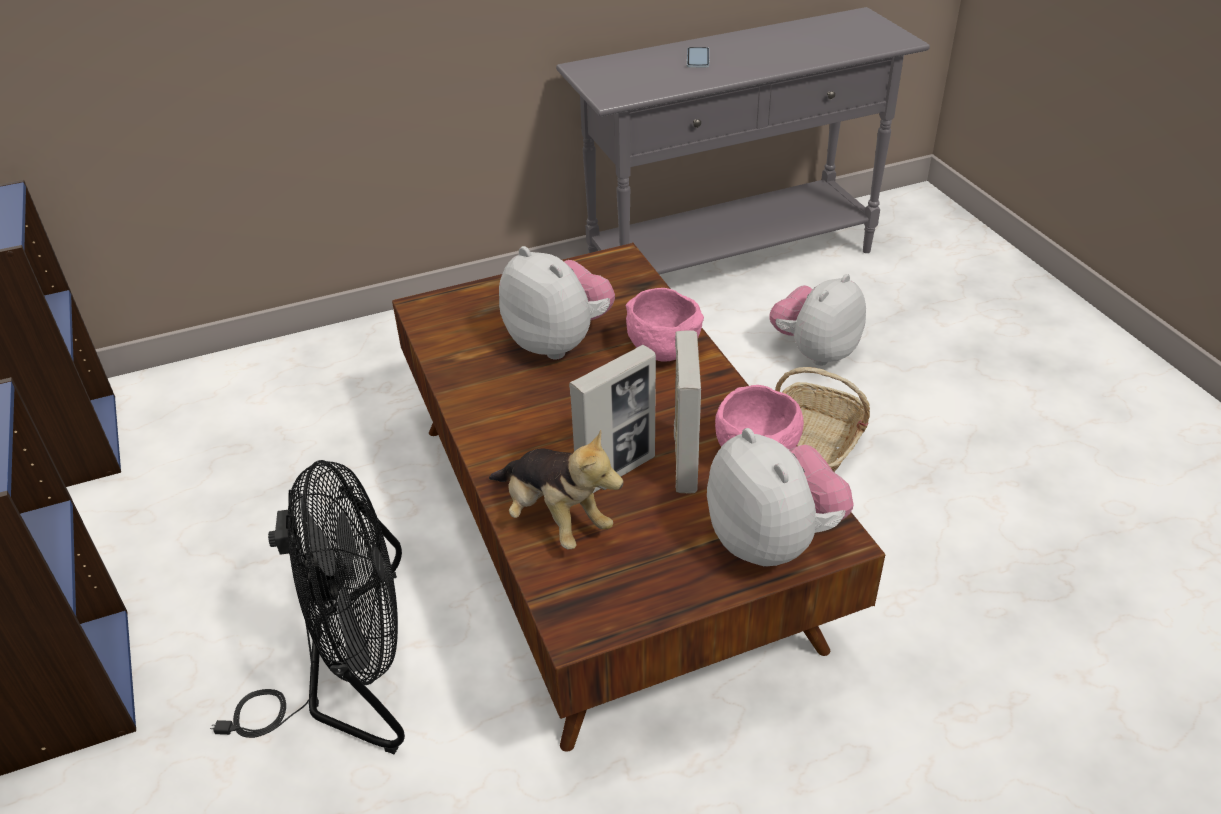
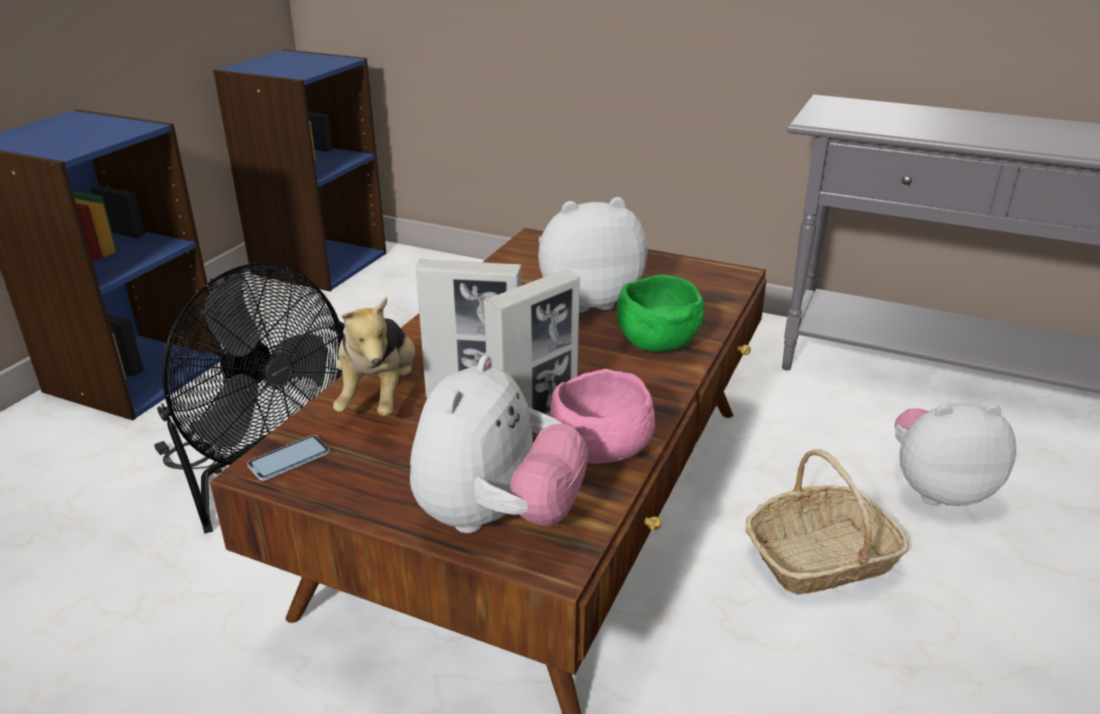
camera: 45 degrees right, 10 degrees down
(559, 342) = (587, 300): plush toy -> plush toy turned 105 degrees counterclockwise
(661, 350) = (656, 343): pink bowl -> green bowl
(698, 59) = (955, 122): phone -> phone (289, 459)

